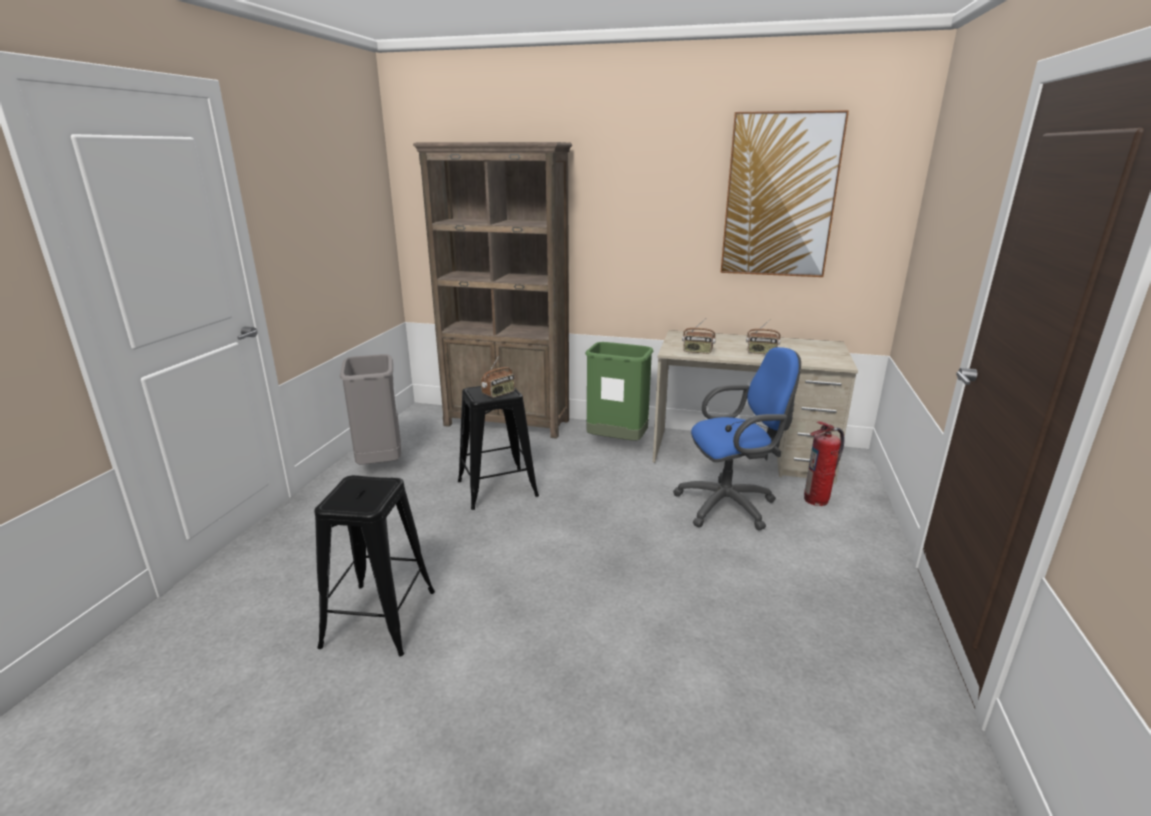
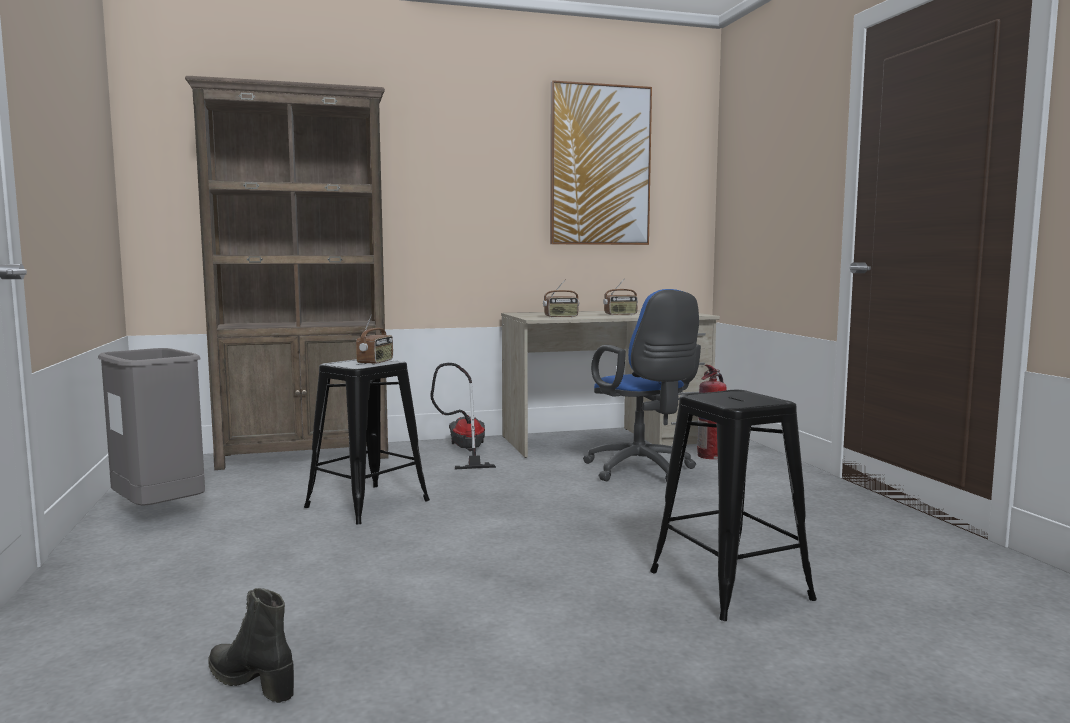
camera: 30 degrees left, 15 degrees down
(296, 638) = (252, 682): none -> black boot
(379, 618) = (359, 632): black stool -> black stool (729, 585)
(617, 443) = (465, 451): green trash can -> vacuum cleaner
(731, 505) = (642, 471): blue office chair -> blue office chair turned 105 degrees clockwise

